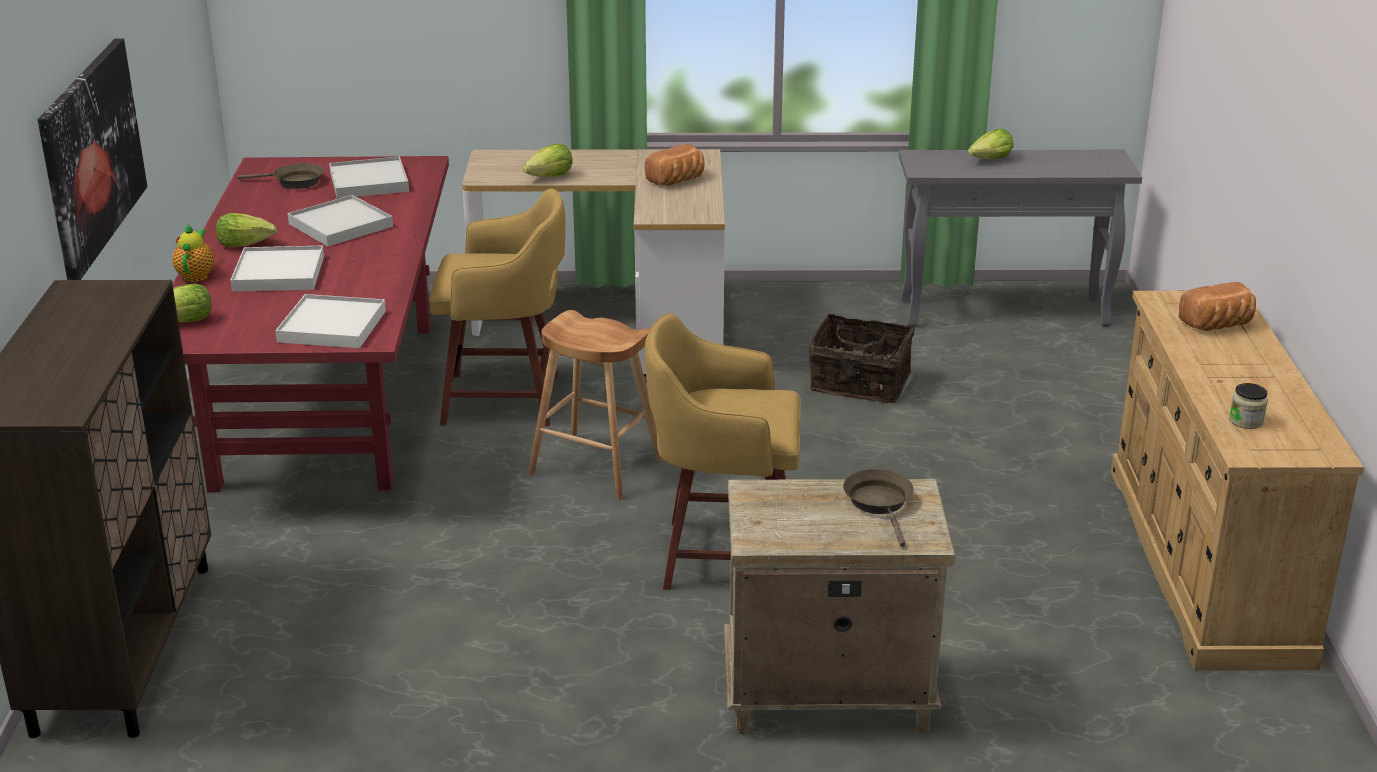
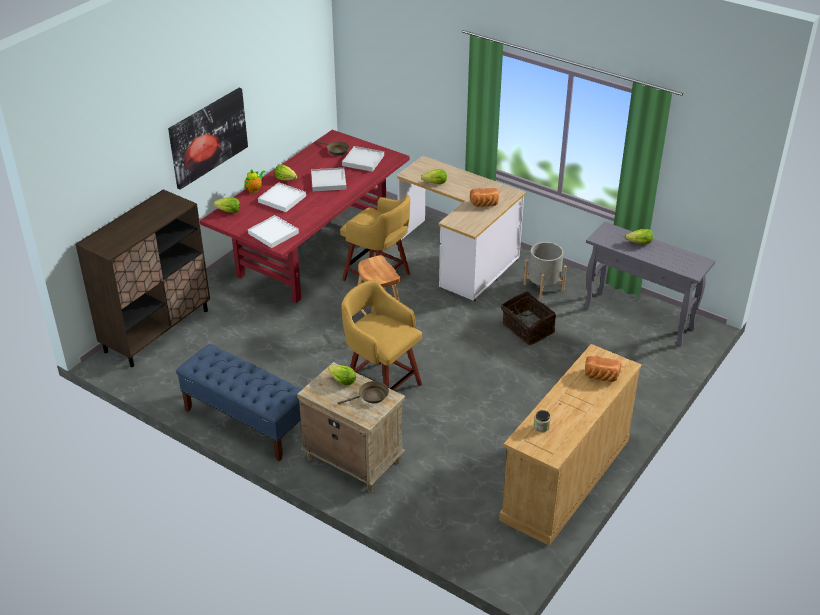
camera: 35 degrees right, 10 degrees up
(529, 726) = (246, 422): none -> blue bench
(790, 501) = (342, 380): none -> lettuce
(808, 321) = (543, 287): none -> grey planter
(880, 504) = (371, 396): brown frying pan -> brown frying pan turned 45 degrees clockwise

